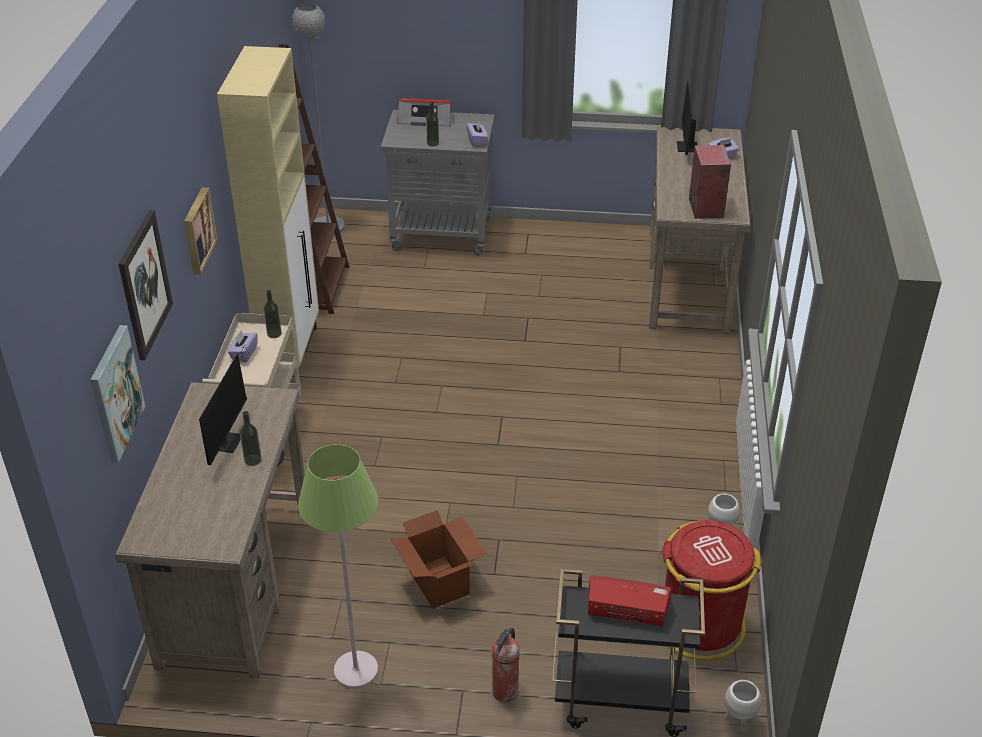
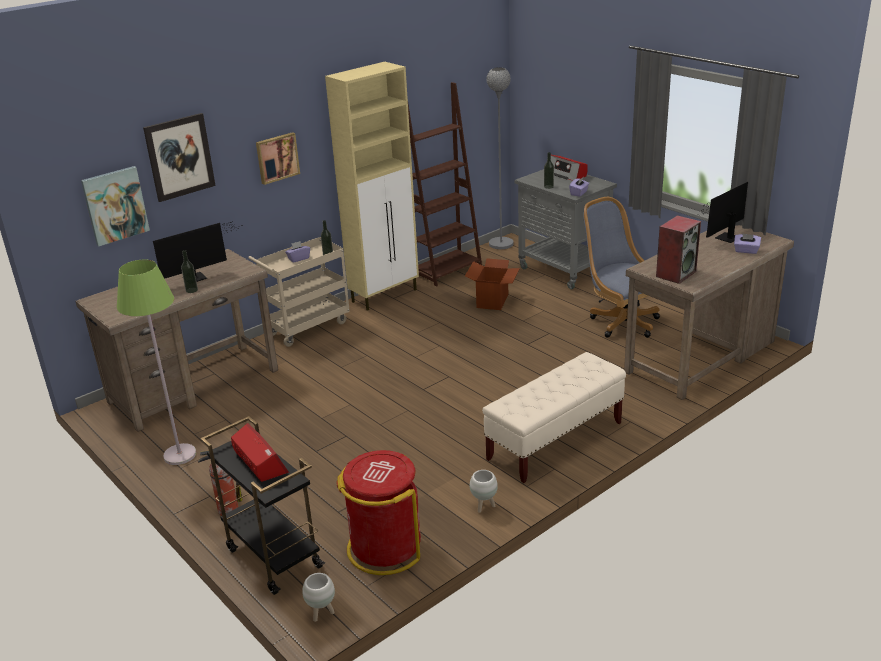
camera: 45 degrees right, 10 degrees down
(440, 582) = (283, 439): cardboard box -> cardboard box (493, 301)
(573, 272) = (620, 321): none -> blue office chair
(688, 433) = (554, 441): none -> beige bench

